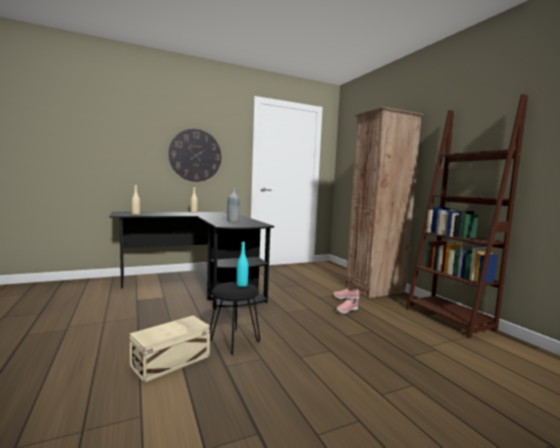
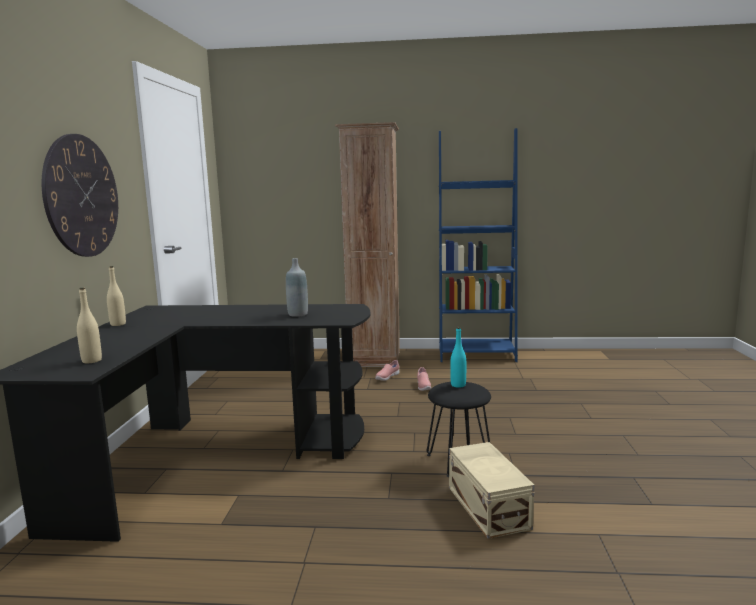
camera: 60 degrees left, 5 degrees up
(448, 319) = (476, 355): brown bookcase -> blue bookcase

